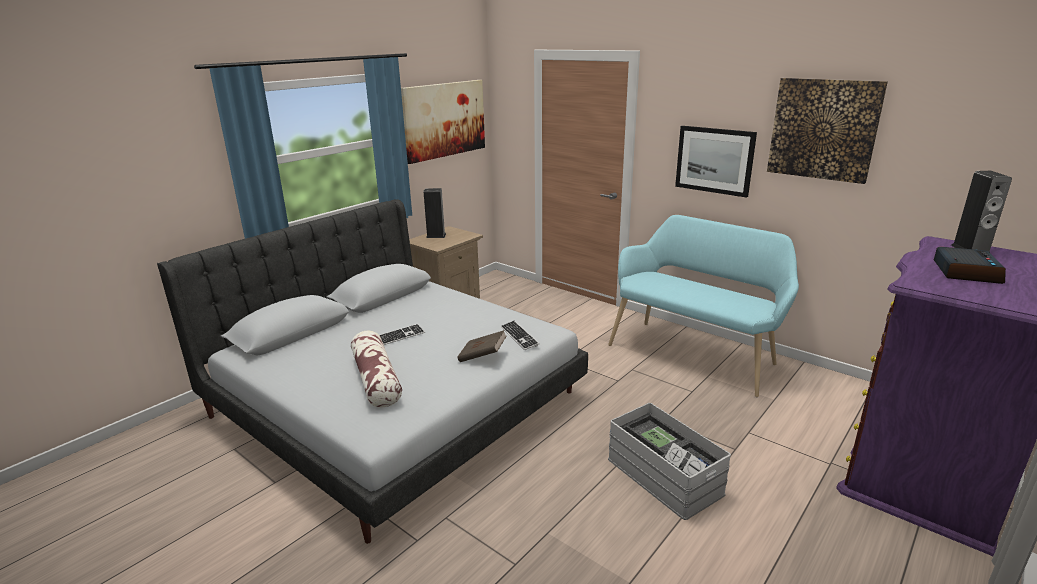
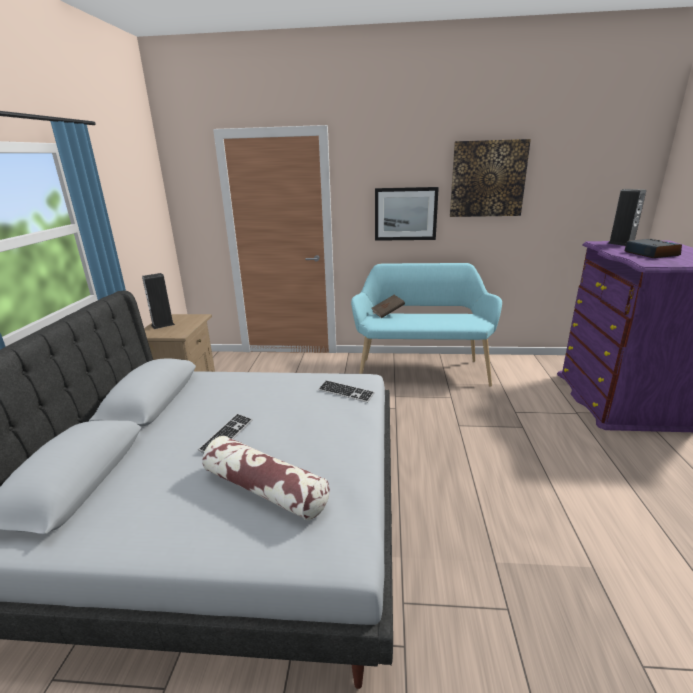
camera: 35 degrees left, 0 degrees up
(444, 120) = (133, 203): picture -> none
(482, 356) = (339, 422): brown book -> brown book (388, 313)
(665, 475) = (509, 467): grey storage box -> none

